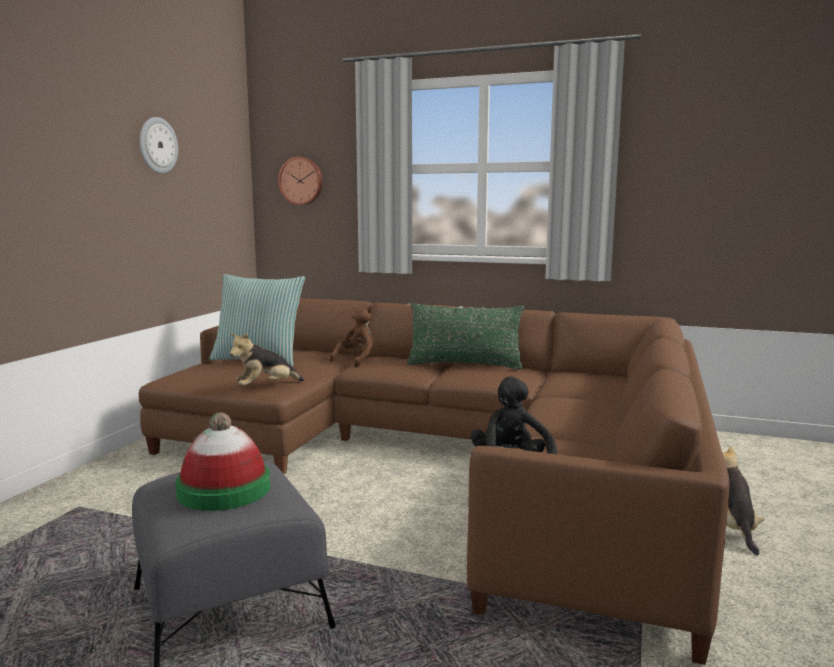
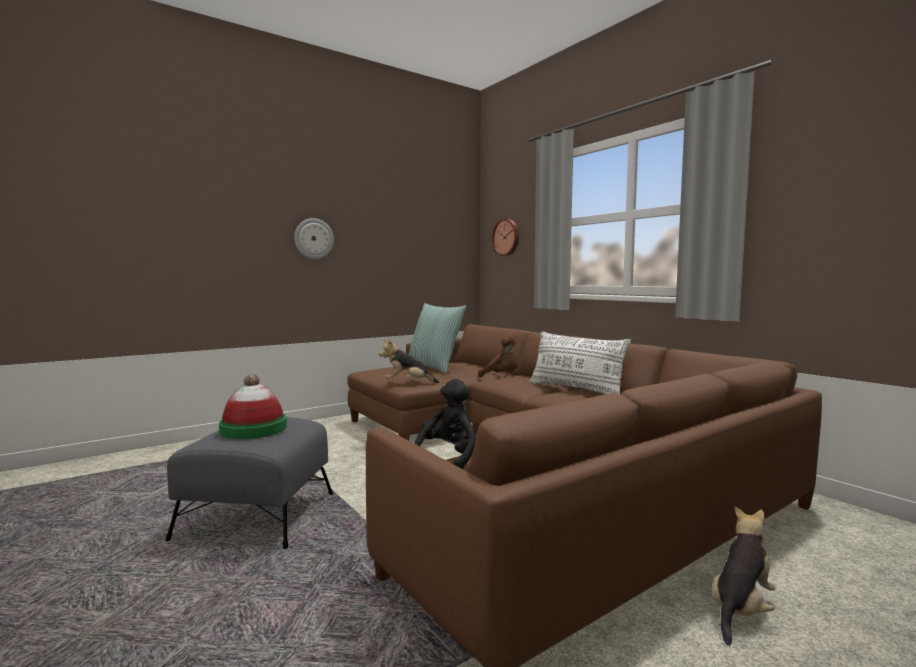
camera: 35 degrees right, 5 degrees down
(157, 145) = (391, 214): wall clock -> wall clock (314, 238)
(357, 360) = (501, 376): brown plush toy -> brown plush toy turned 45 degrees clockwise
(464, 365) = (575, 389): green pillow -> white pillow

